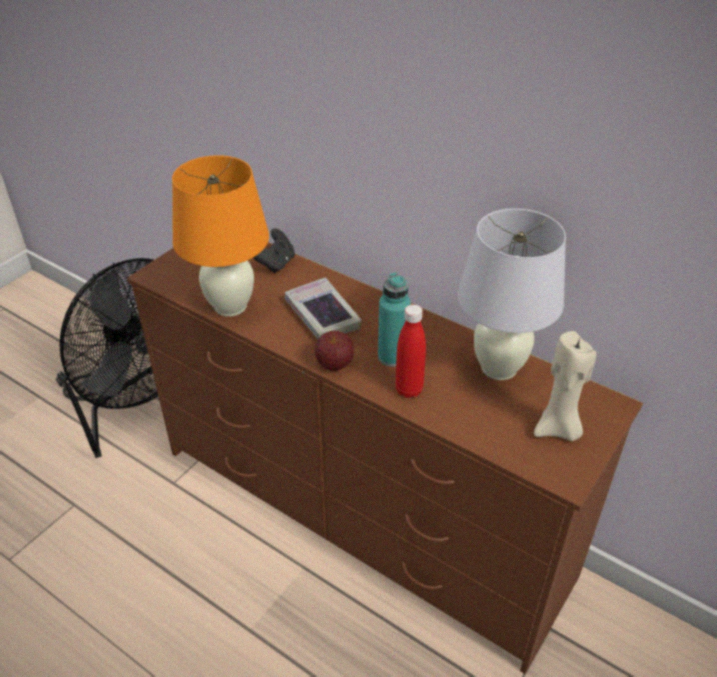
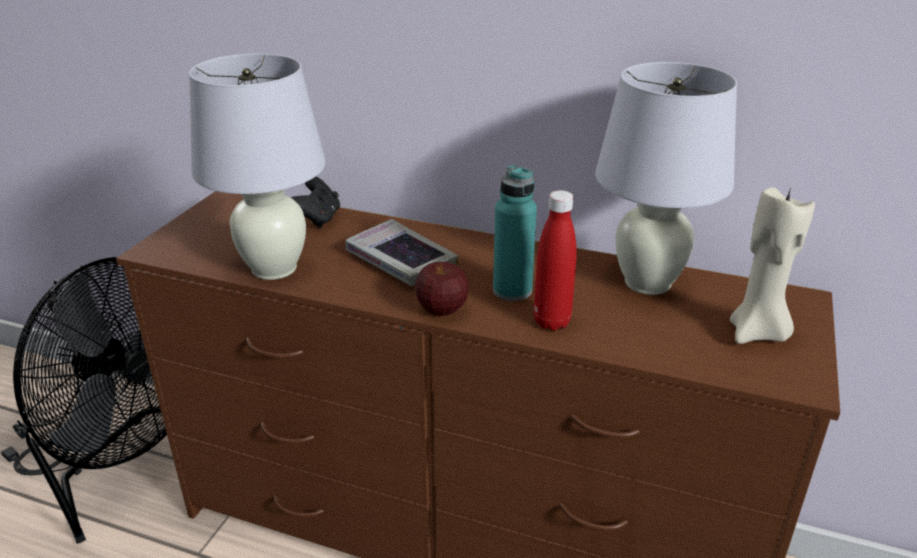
camera: 15 degrees left, 10 degrees down
(231, 306) = (275, 268): orange table lamp -> white table lamp

